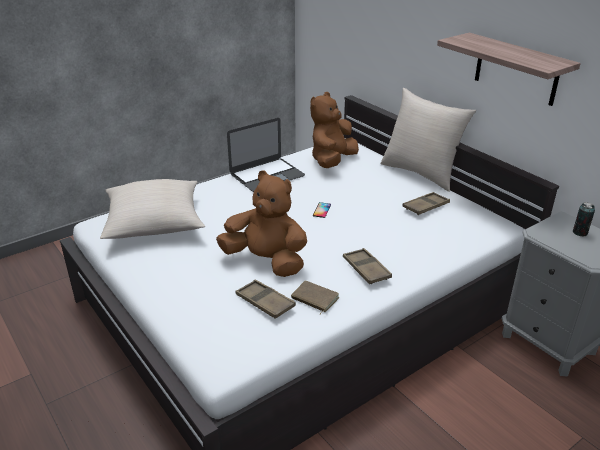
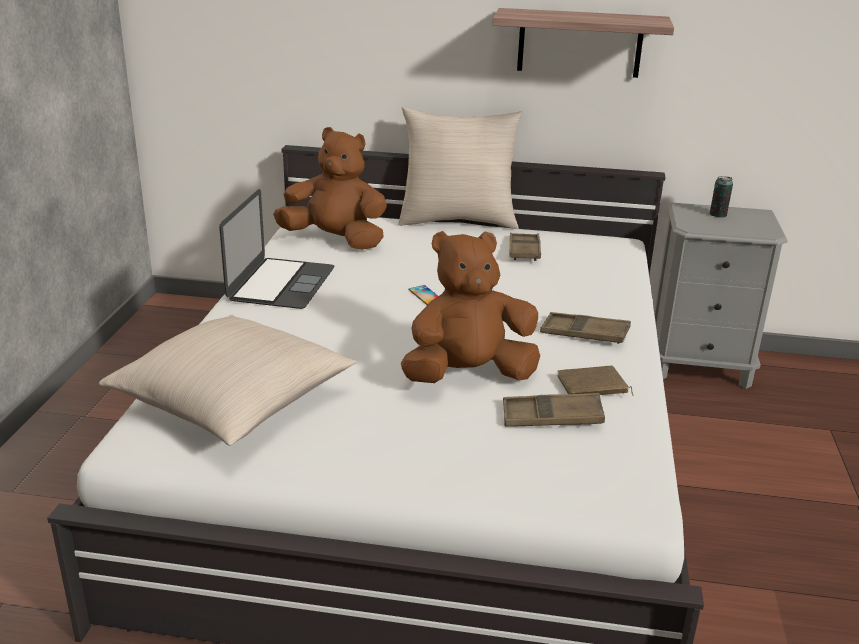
camera: 45 degrees left, 5 degrees down
(332, 161) = (335, 240): brown plush toy -> brown plush toy turned 120 degrees clockwise

